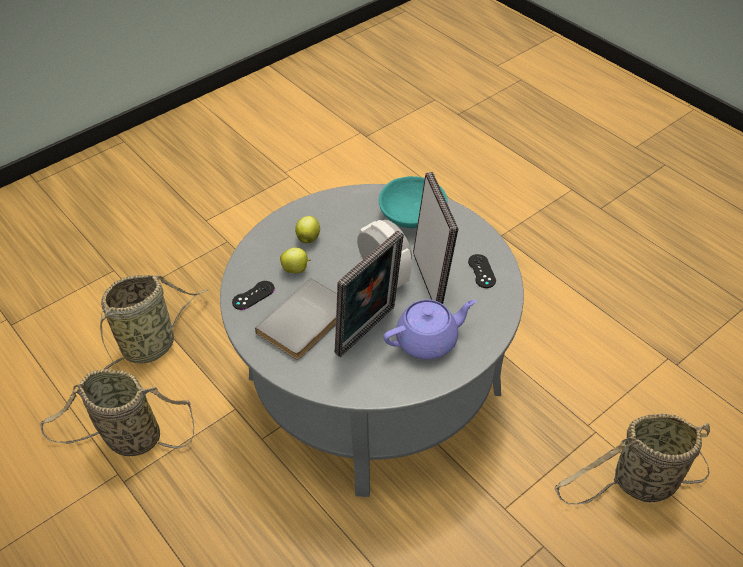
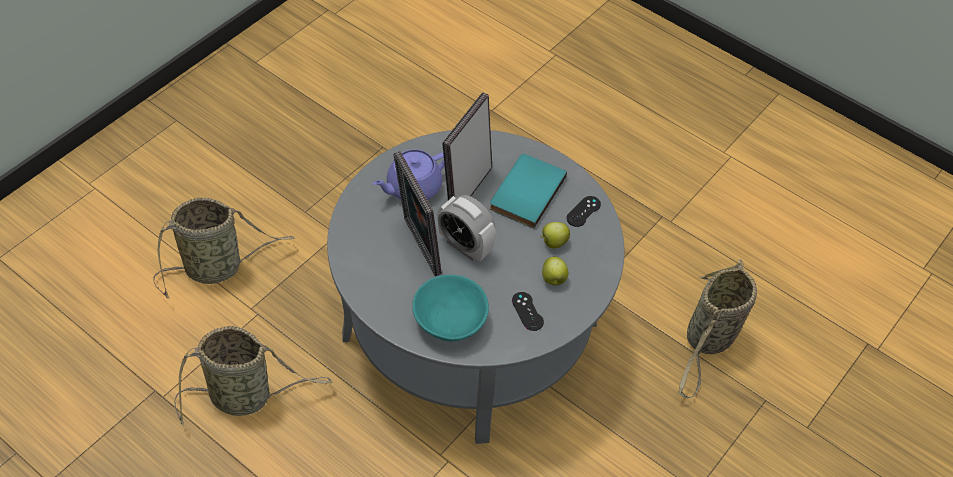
camera: 165 degrees right, 5 degrees up
(128, 438) = (678, 249): basket -> basket (245, 396)
(306, 322) = (525, 192): grey book -> turquoise book
(481, 271) = (369, 262): black game controller -> black game controller (527, 311)

